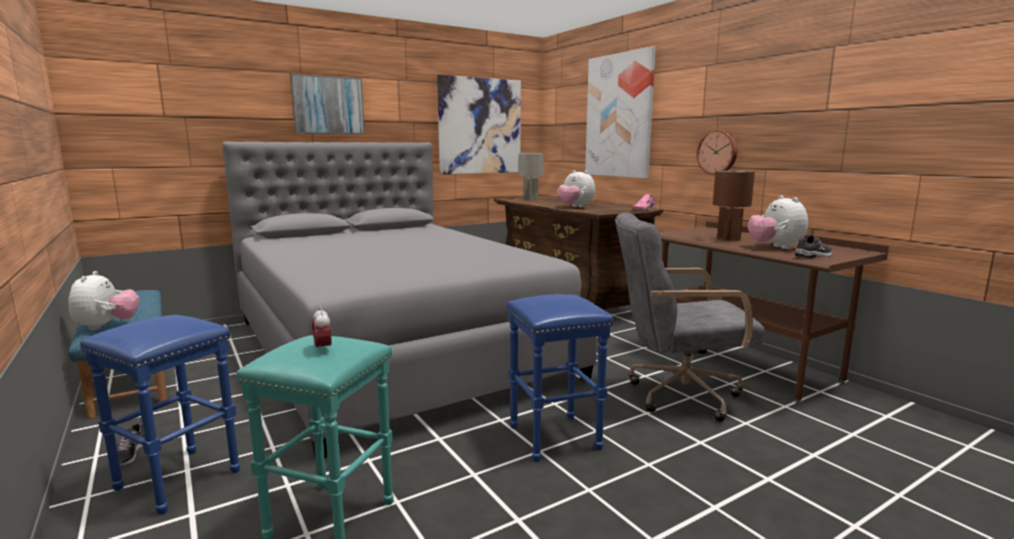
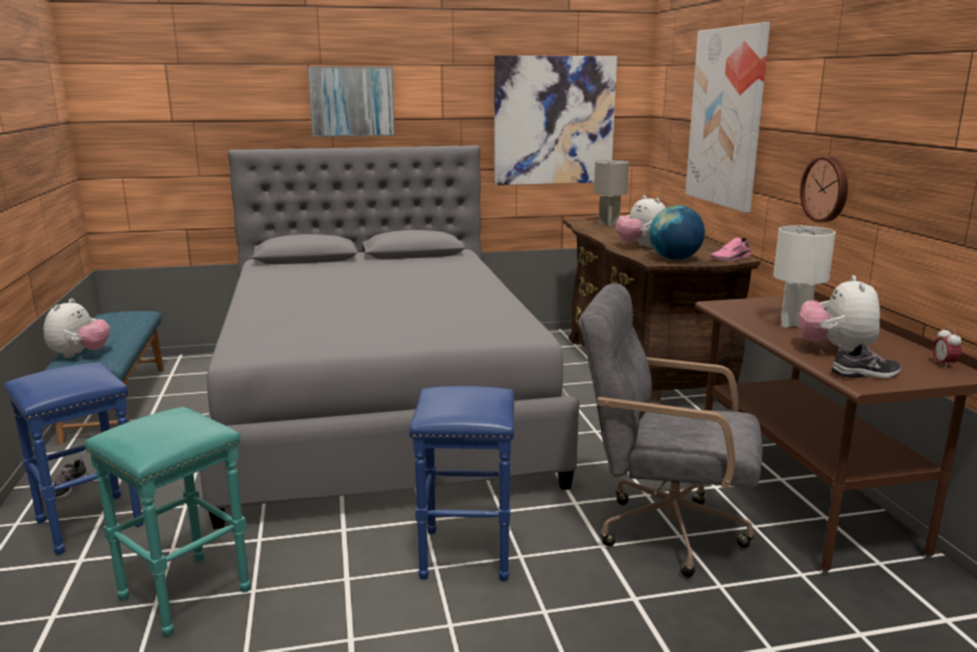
camera: 20 degrees right, 5 degrees up
(323, 349) = (160, 430): alarm clock -> alarm clock (943, 365)
(609, 211) = (674, 259): none -> globe
(728, 239) = (794, 325): brown table lamp -> white table lamp

